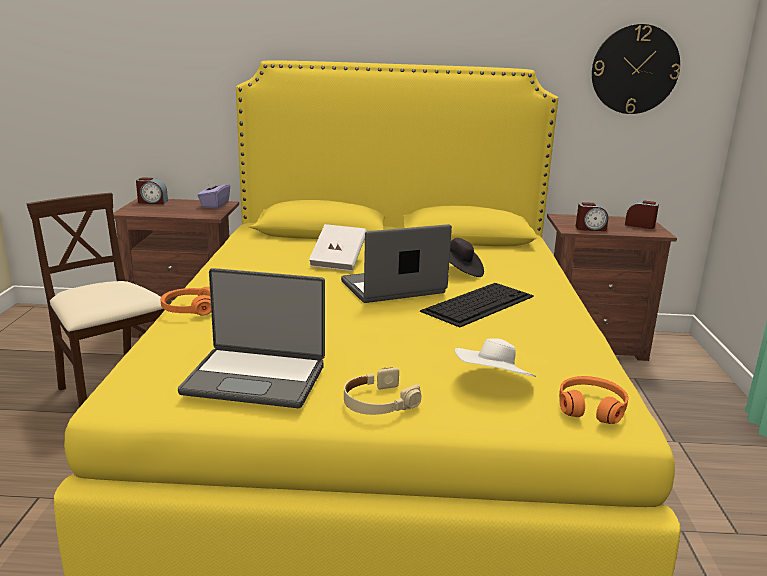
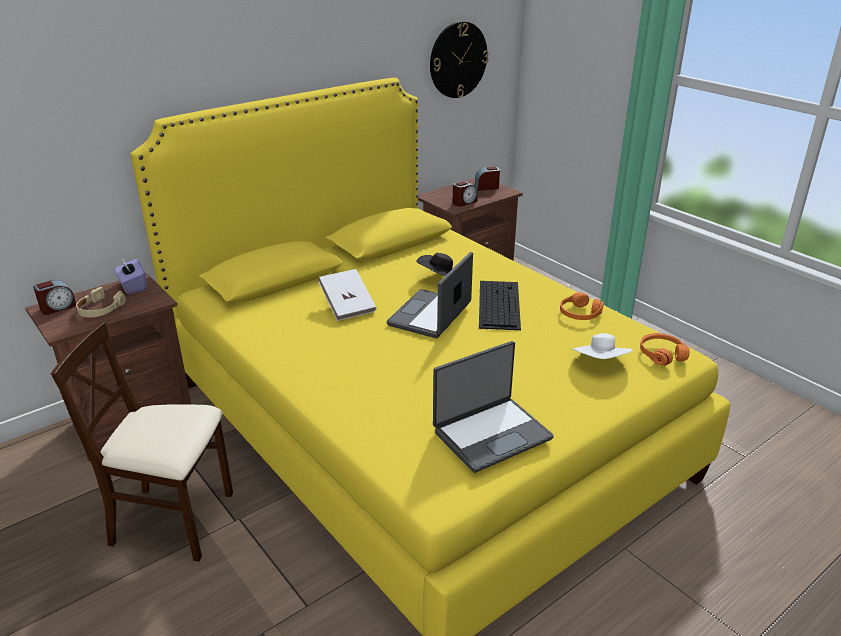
camera: 40 degrees left, 10 degrees up
(189, 309) = (332, 405): orange headphones -> orange headphones (579, 314)
(378, 402) = (573, 410): beige headphones -> beige headphones (100, 309)

